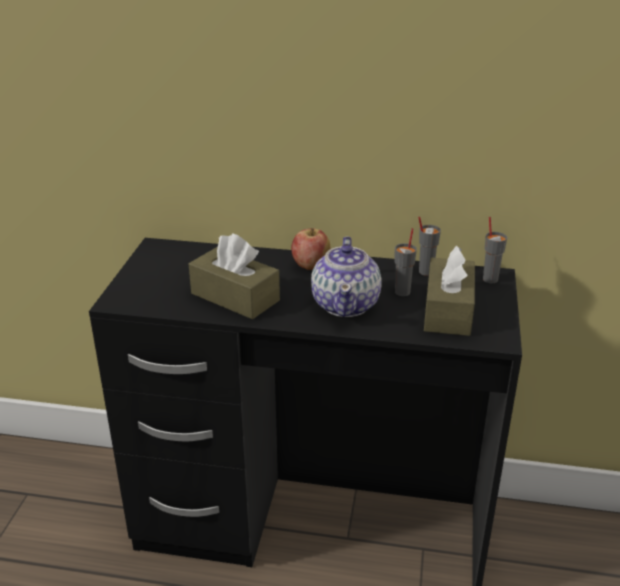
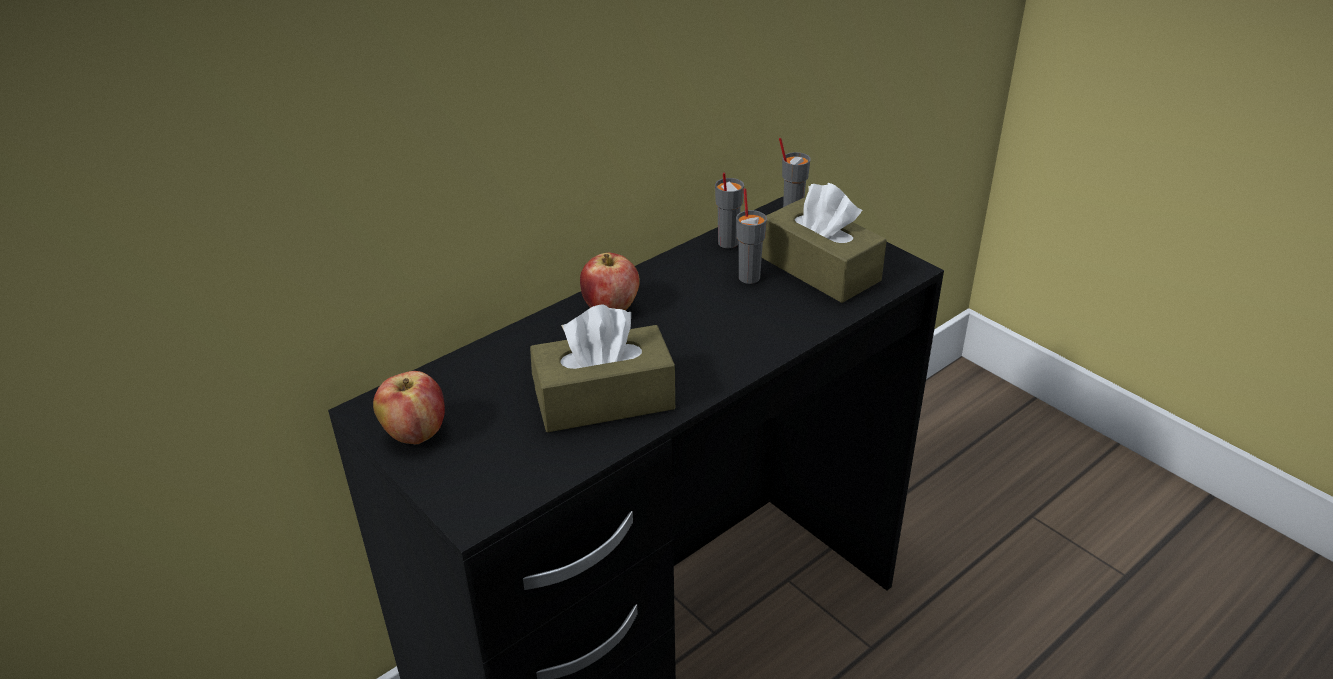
camera: 50 degrees left, 5 degrees up
(152, 263) = (416, 433): none -> apple
(346, 304) = (727, 325): teapot -> none

